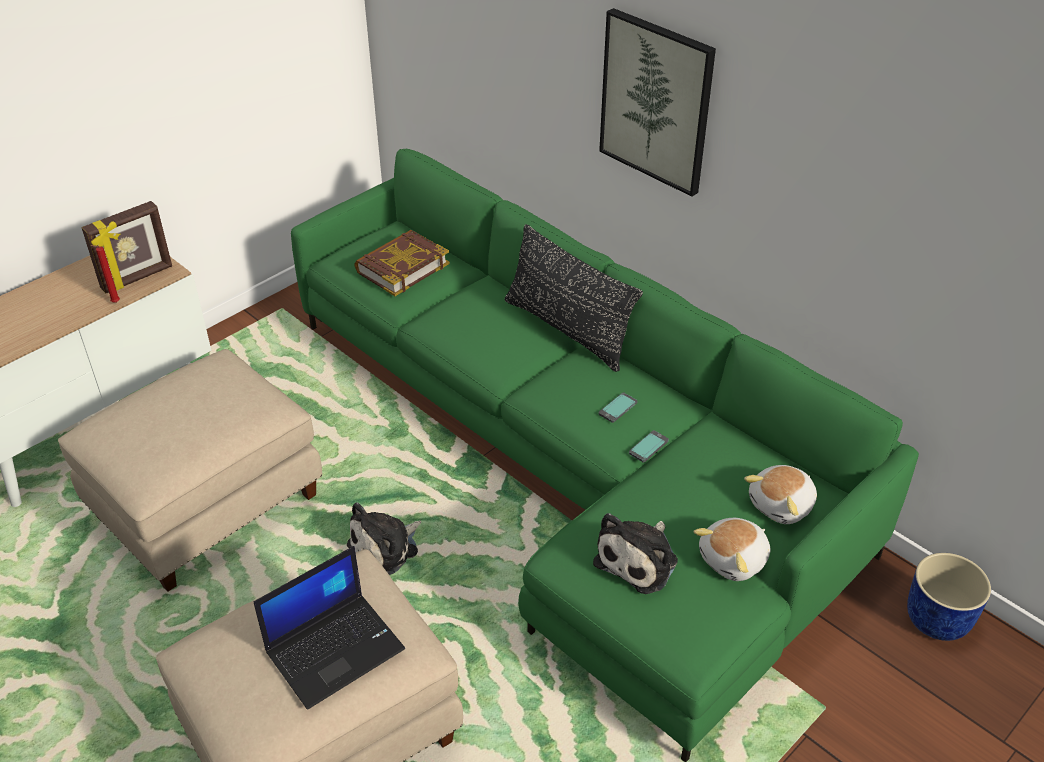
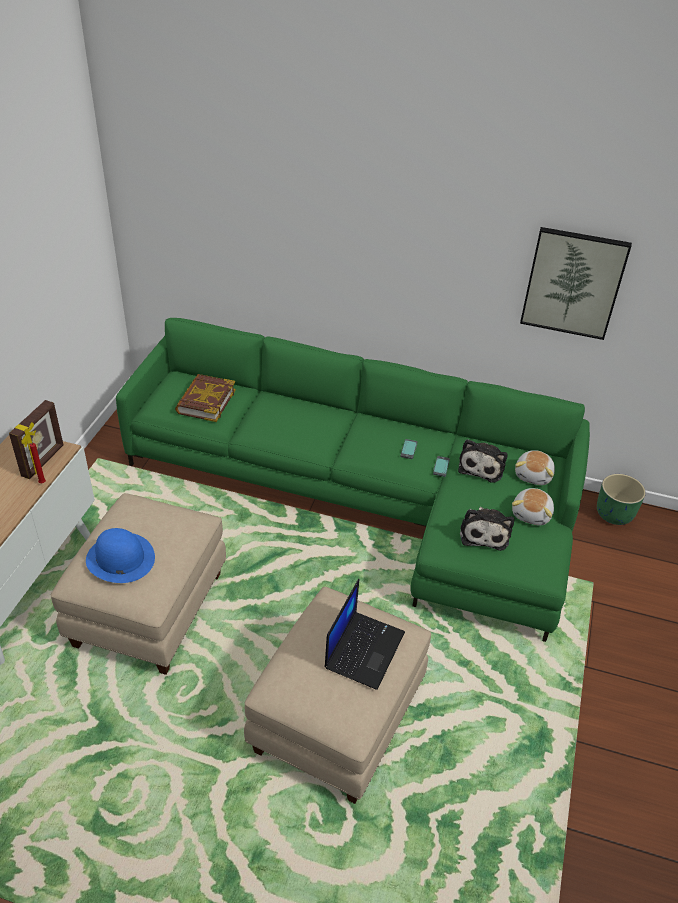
camera: 30 degrees left, 0 degrees up
(147, 422) = (120, 558): none -> blue hat
(387, 547) = (291, 589): plush toy -> plush toy (482, 466)
(567, 330) = (341, 411): black pillow -> none
(656, 101) = (385, 248): picture -> picture (573, 283)
(938, 619) = (614, 514): blue planter -> green planter

